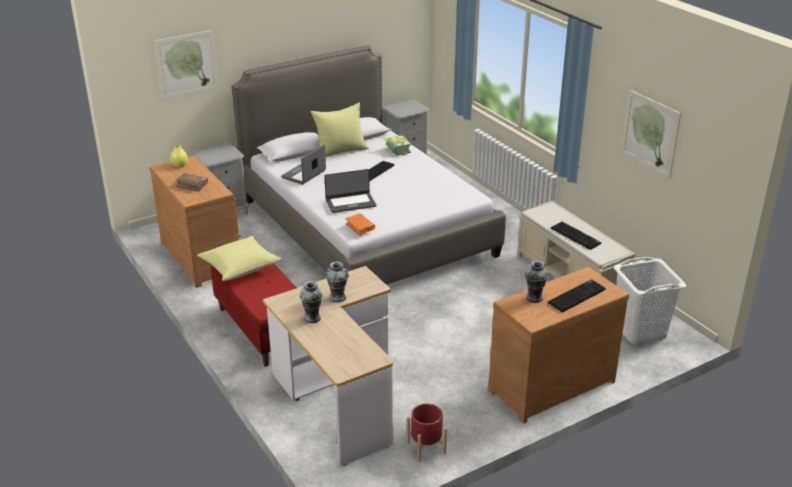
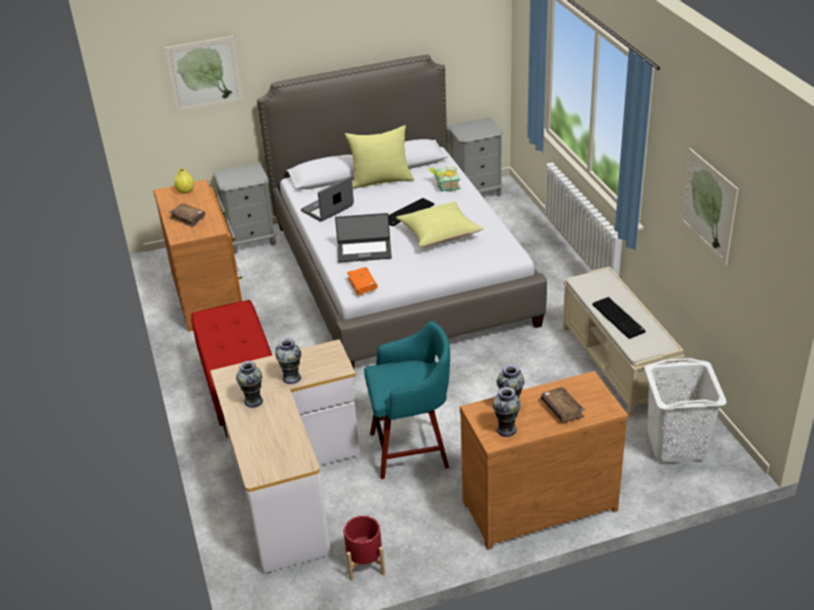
camera: 15 degrees right, 5 degrees up
(240, 268) = (220, 321): yellow pillow -> yellow pillow (439, 235)
(430, 357) = (412, 450): none -> turquoise stool
(539, 314) = (506, 430): none -> vase
(576, 296) = (562, 409): keyboard -> brown book

